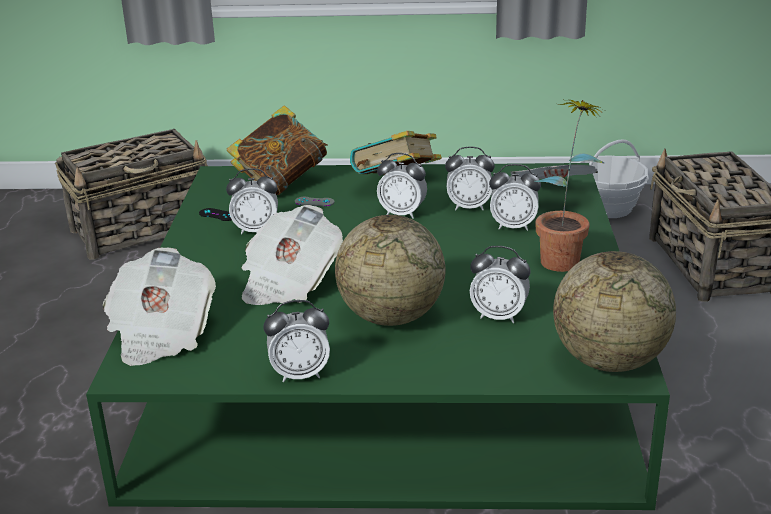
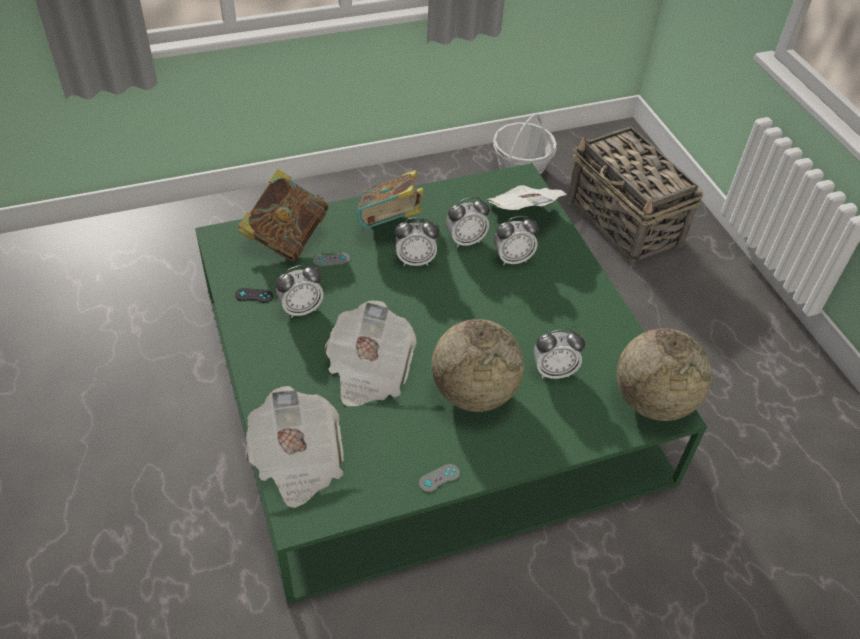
camera: 25 degrees left, 20 degrees up
(143, 229) = (124, 275): basket -> none
(300, 374) = (439, 478): alarm clock -> grey game controller
(564, 257) = (569, 289): potted plant -> none

